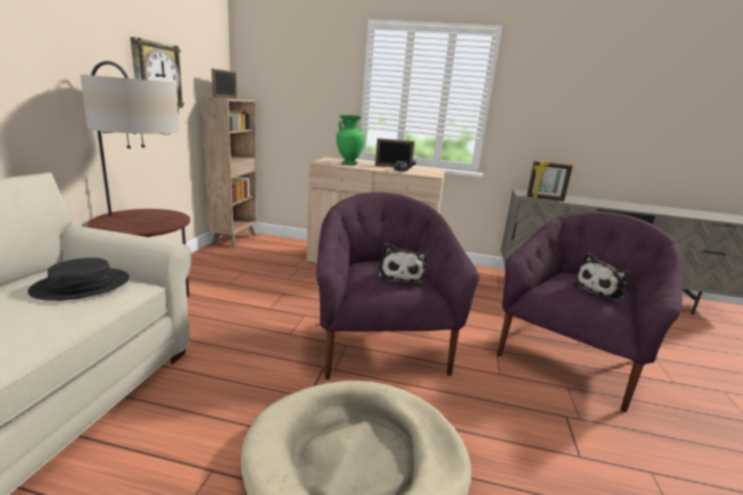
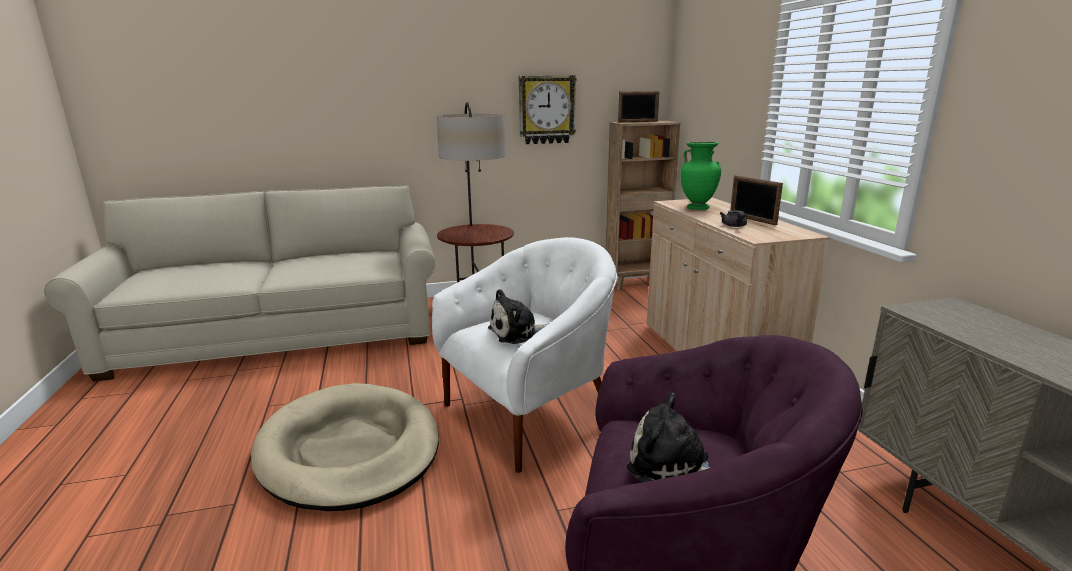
camera: 65 degrees right, 0 degrees up
(82, 286) = (367, 262): black hat -> none
(380, 345) = (530, 414): purple armchair -> white armchair
(545, 199) = (942, 325): picture frame -> none

